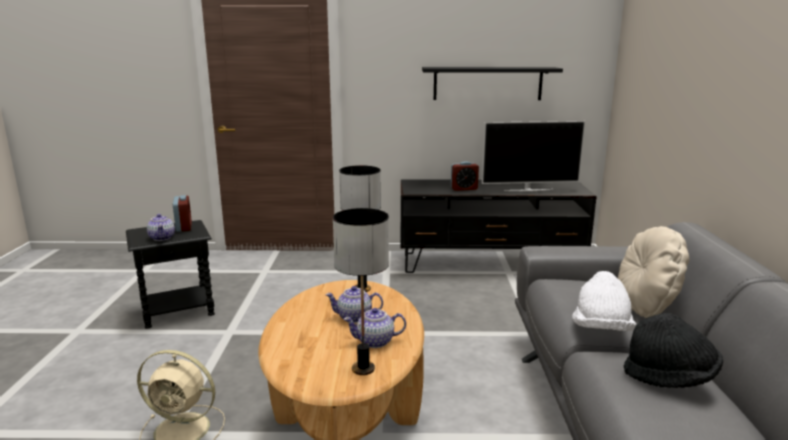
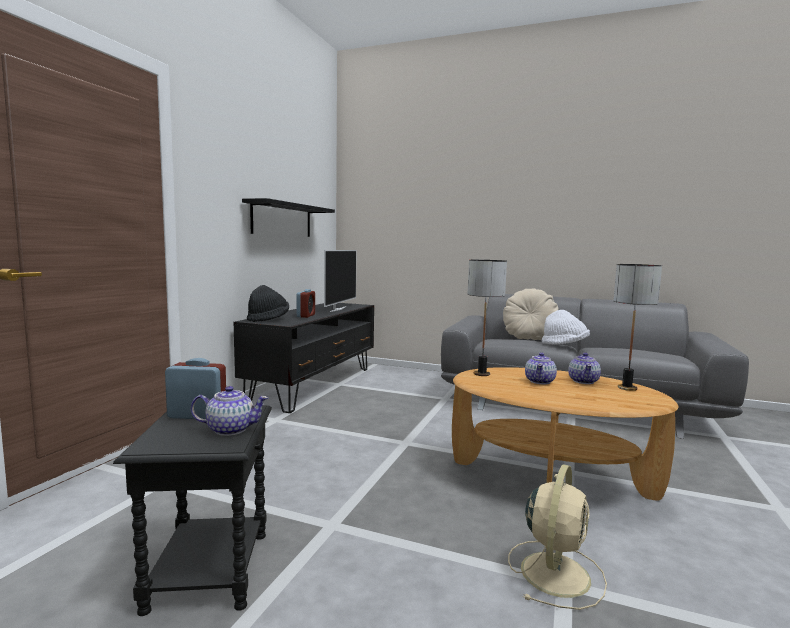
camera: 70 degrees left, 10 degrees down
(669, 377) = (618, 346): black hat -> black hat (268, 319)

